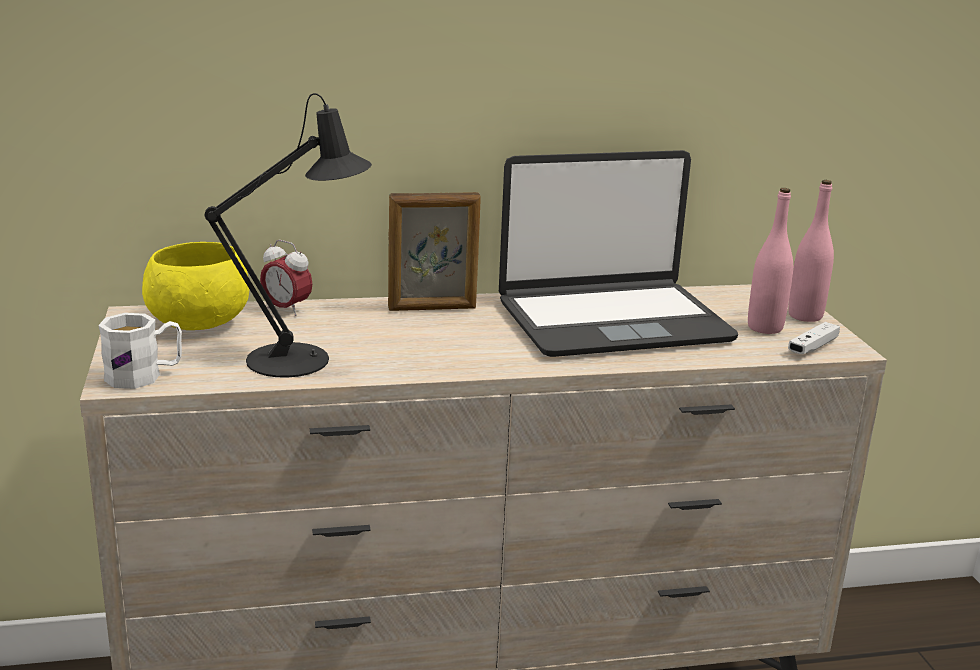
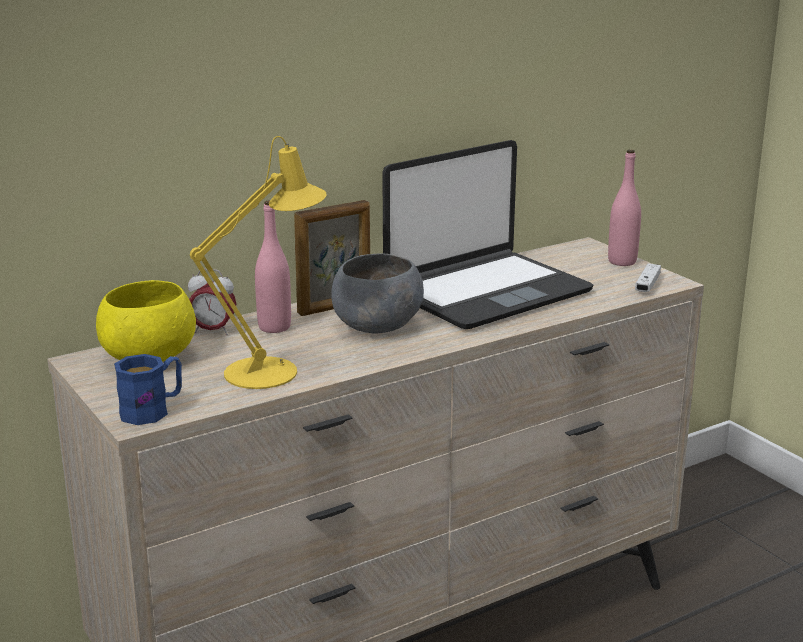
camera: 20 degrees left, 0 degrees up
(144, 376) = (153, 410): white mug -> blue mug
(301, 359) = (271, 370): black table lamp -> yellow table lamp
(454, 335) = (375, 326): none -> grey bowl
(765, 328) = (601, 276): pink bottle -> pink bottle (274, 327)

